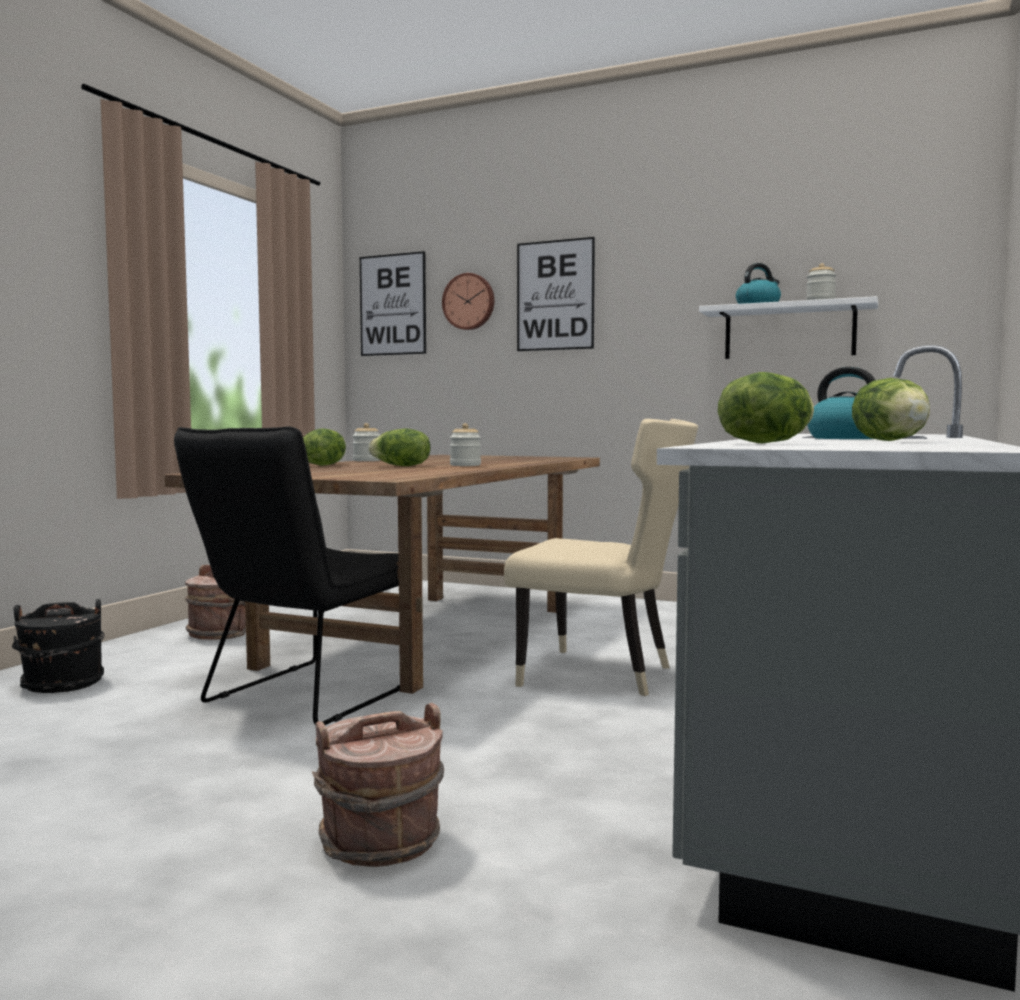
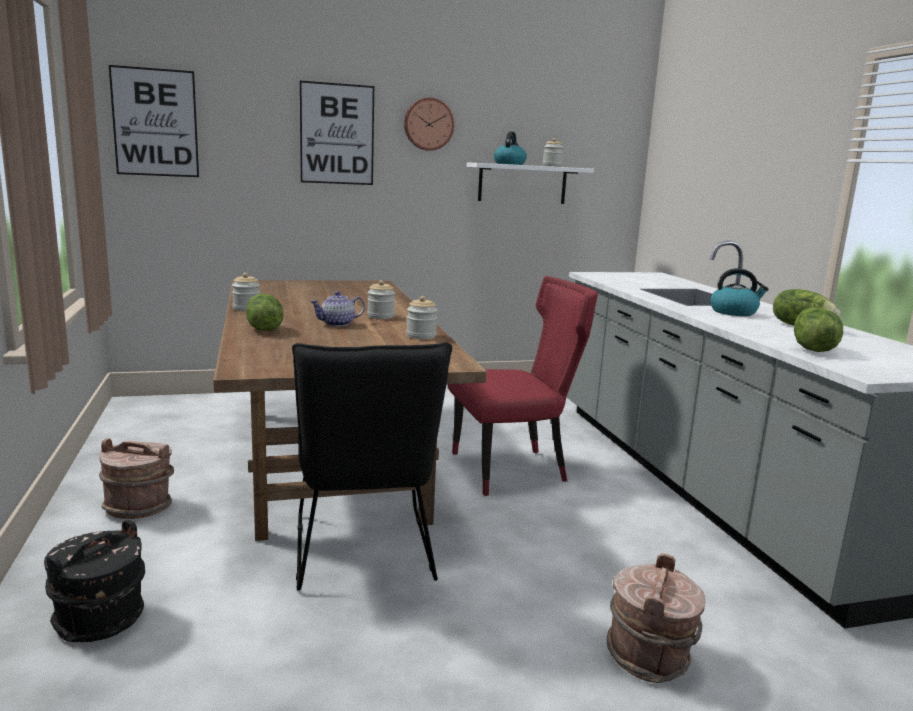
camera: 40 degrees left, 10 degrees up
(401, 466) = (337, 324): lettuce -> teapot
(442, 471) = (421, 336): none -> jar
(469, 302) = (247, 130): wall clock -> wall clock (428, 124)
(603, 675) = (514, 469): beige chair -> red chair

